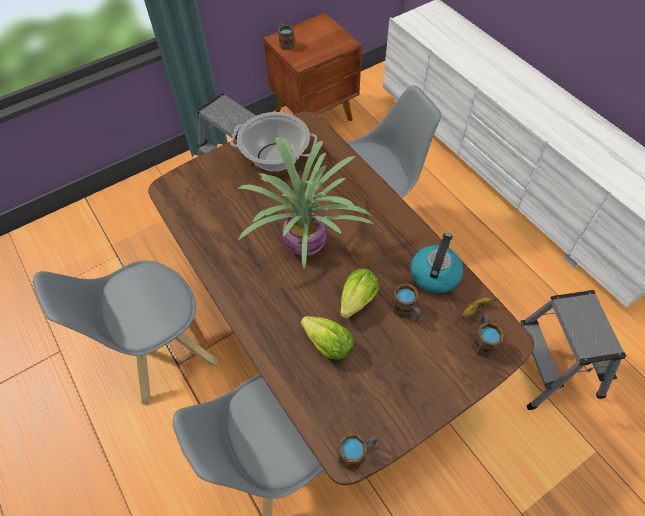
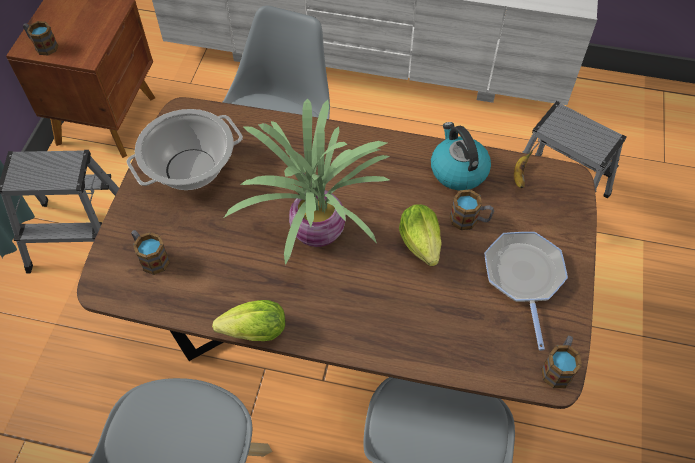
camera: 45 degrees left, 0 degrees up
(325, 342) = (435, 302): lettuce -> lettuce (251, 332)
(401, 376) = (524, 277): none -> frying pan
(483, 340) = (550, 195): mug -> mug (151, 258)

